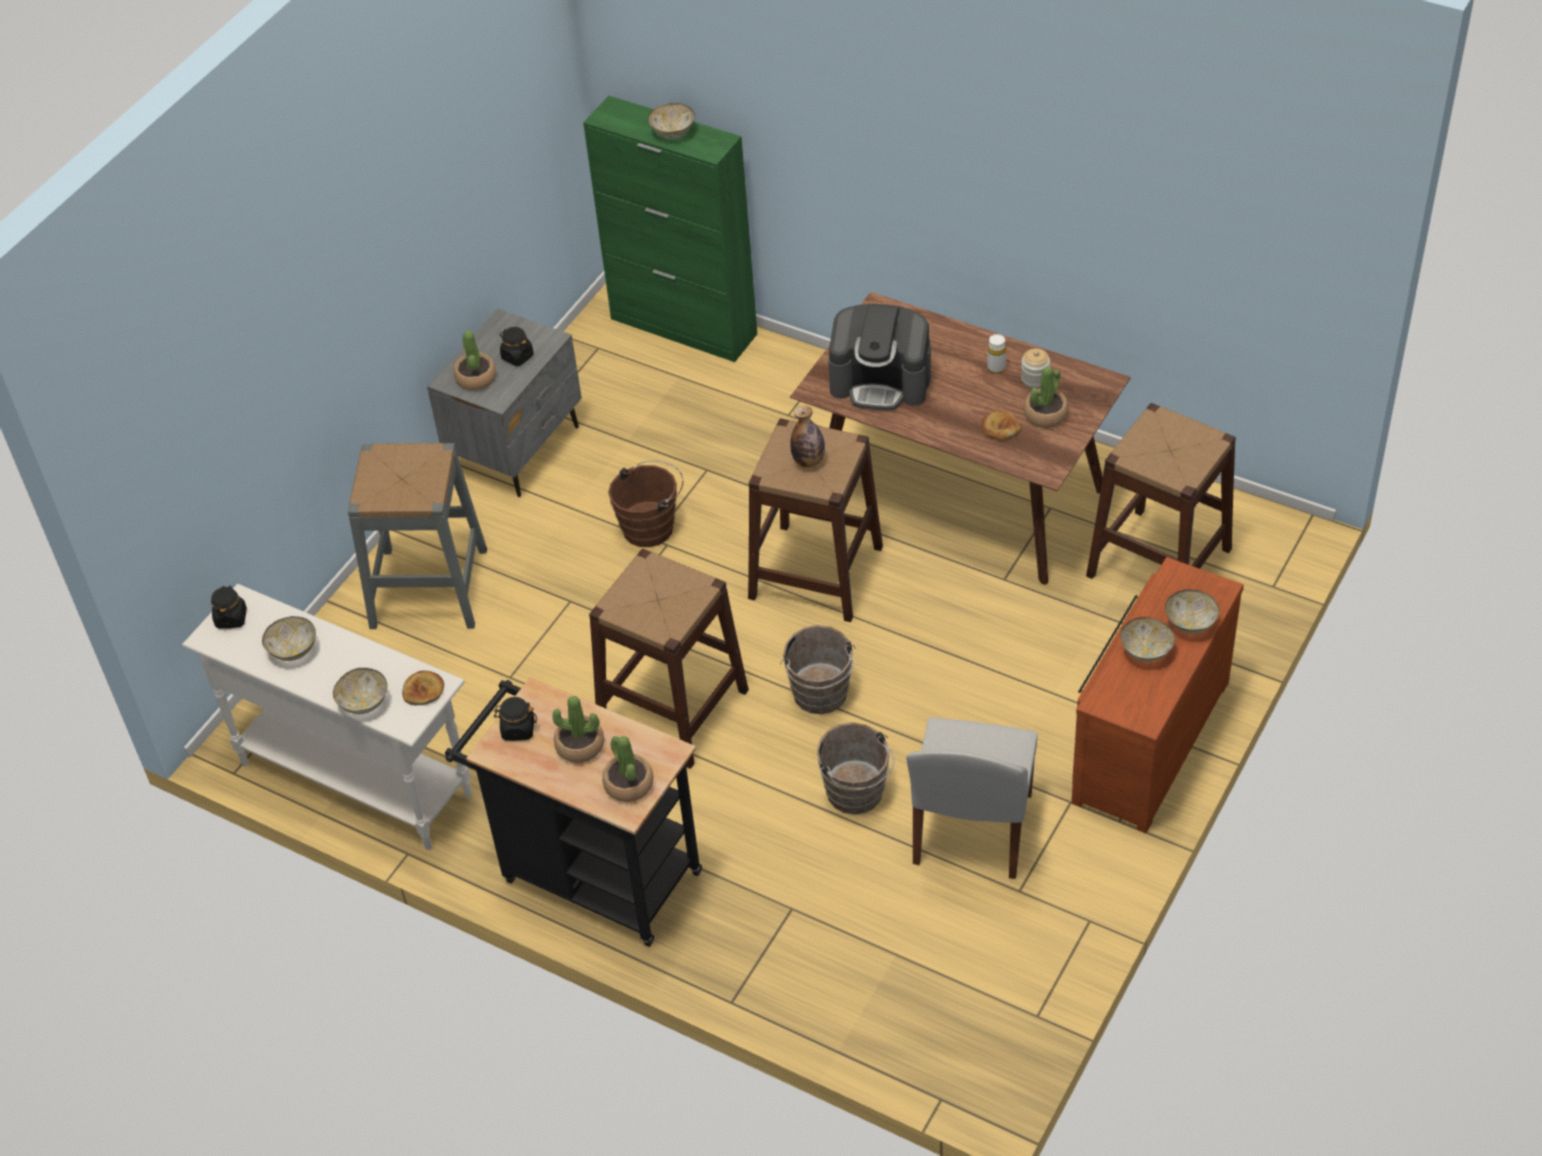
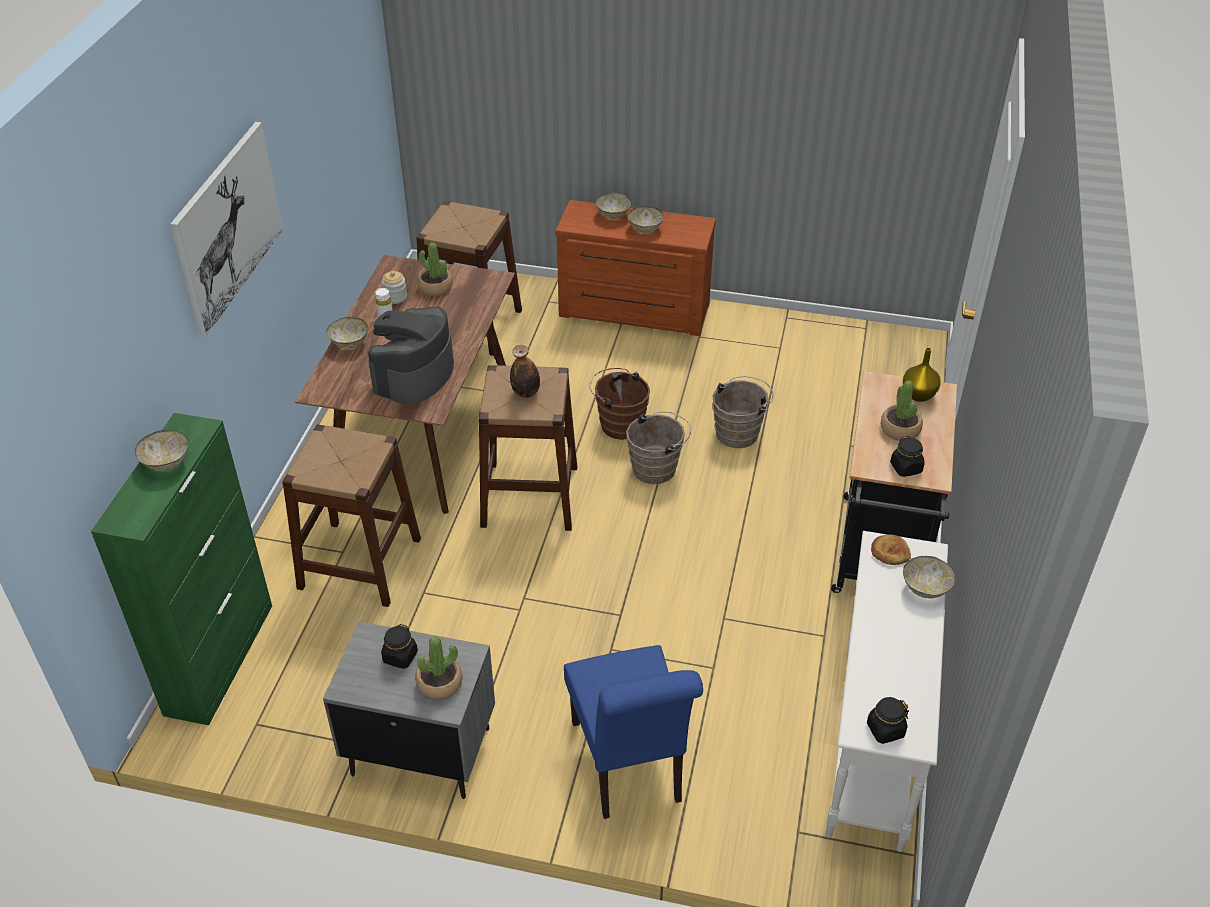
camera: 110 degrees left, 5 degrees down
(293, 650) = (897, 663): bowl -> bowl (349, 343)
(428, 588) = (629, 768): grey stool -> blue chair
(628, 784) = (918, 395): potted plant -> yellow vase
(652, 526) = (504, 614): brown bucket -> brown bucket (619, 423)
(672, 708) = (703, 550): brown stool -> brown stool (359, 563)
(881, 381) = (413, 375): coffee machine -> coffee machine turned 150 degrees counterclockwise
(909, 108) = (228, 226): none -> picture
(971, 832) = (744, 374): white chair -> none
(1000, 428) = (455, 306): bread -> none

